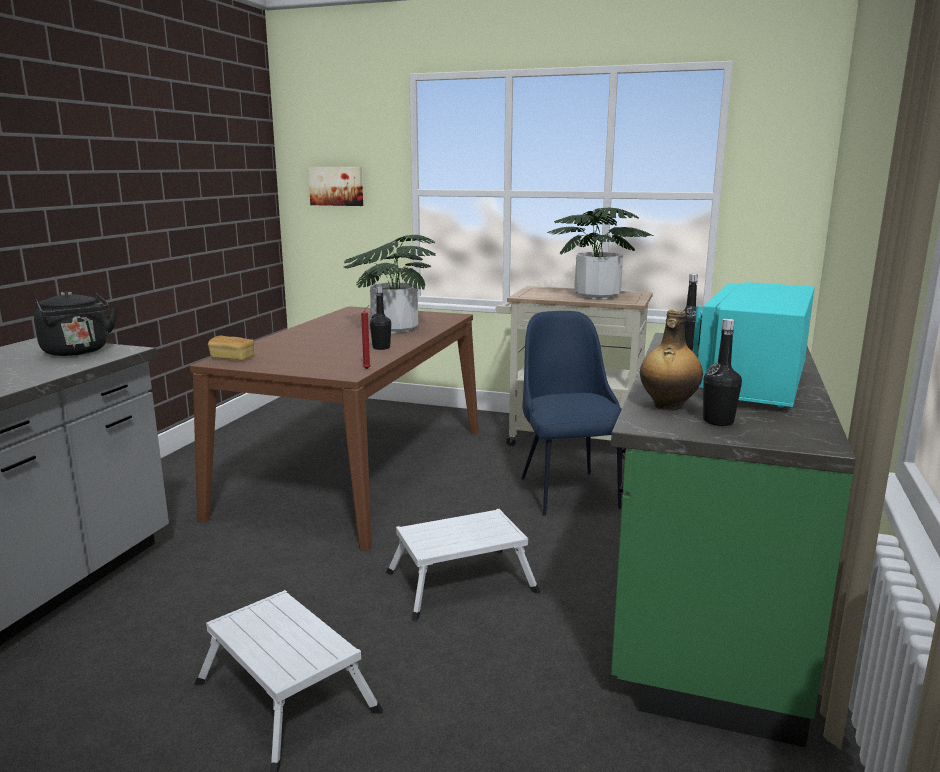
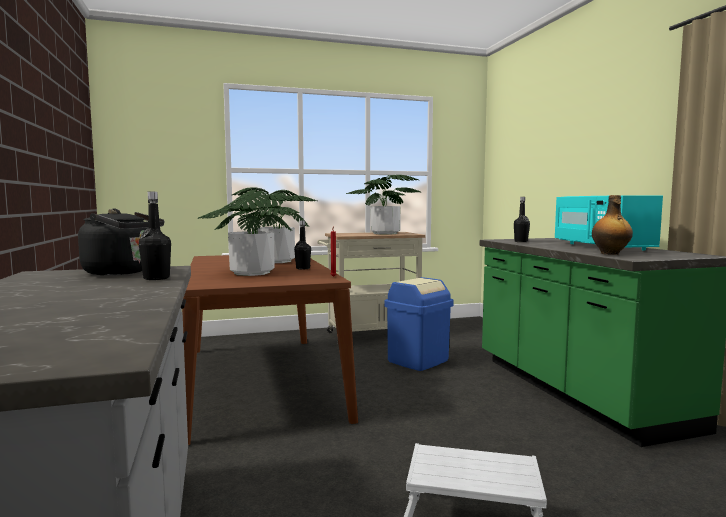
camera: 35 degrees left, 10 degrees down
(232, 358) = (206, 283): bread -> none
(312, 348) = (251, 273): none -> potted plant
(336, 186) = (157, 164): picture -> none
(462, 582) = (448, 420): white step ladder -> none
(567, 493) = (417, 360): blue chair -> blue trash can
(718, 421) = (649, 255): black bottle -> black bottle (156, 278)

